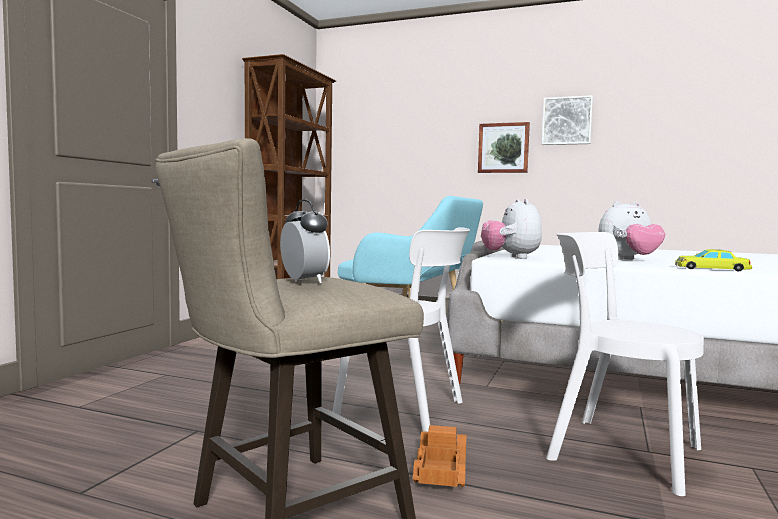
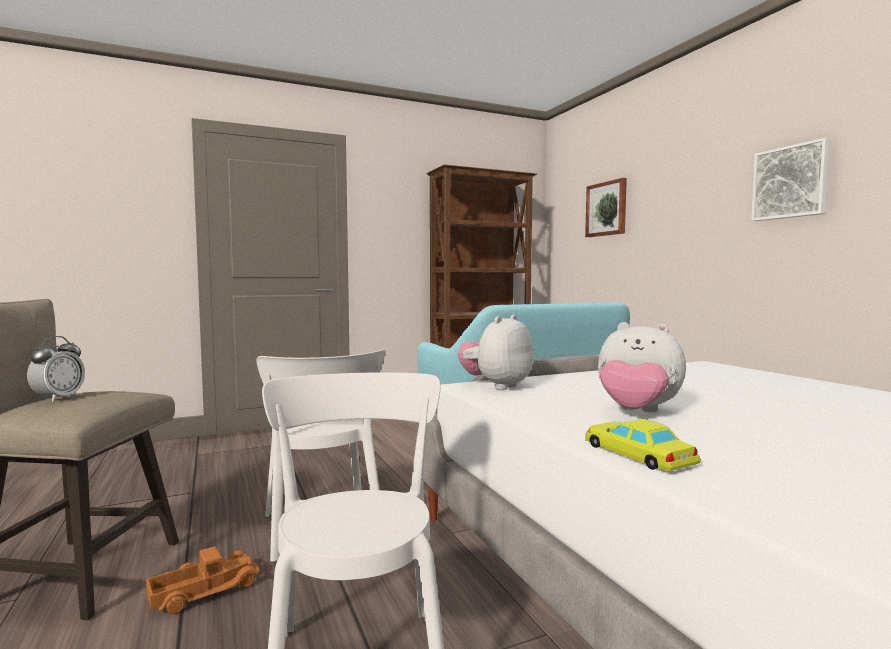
camera: 45 degrees right, 0 degrees up
(503, 148) = (708, 229): picture -> picture (607, 209)

